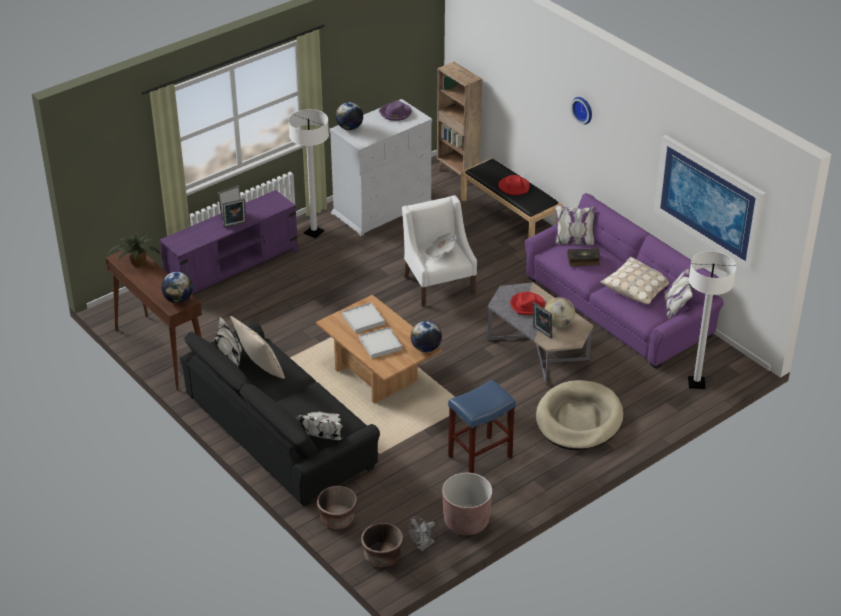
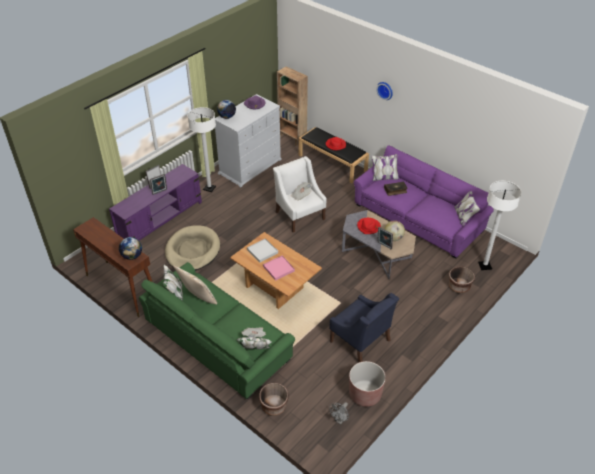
camera: 10 degrees left, 5 degrees up
(137, 262) = (97, 230): potted plant -> none
(280, 431) = (217, 340): black sofa -> green sofa
(380, 344) = (279, 269): white tray -> pink tray
(382, 556) = (313, 433): brown planter -> brown planter (459, 286)
(426, 348) = (311, 268): globe -> none
(479, 457) = (360, 341): blue stool -> blue armchair
(578, 419) = (418, 303): beige dog bed -> beige dog bed (192, 250)
(638, 287) = (435, 205): beige pillow -> none
(709, 201) = (485, 145): picture -> none

